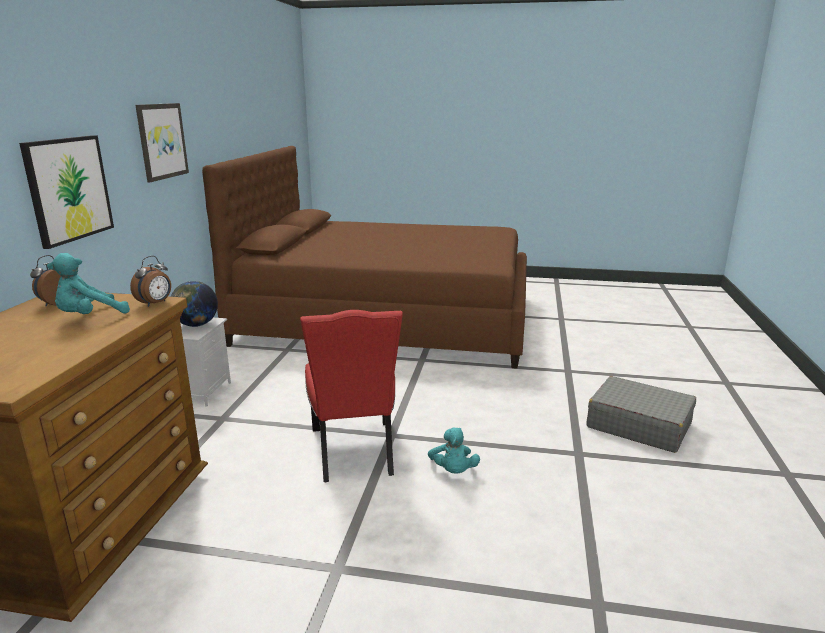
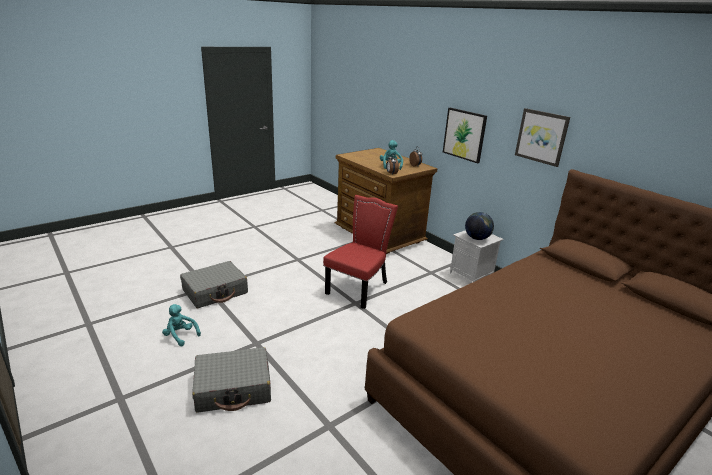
camera: 130 degrees right, 5 degrees up
(354, 449) = (358, 289): red chair -> red chair turned 90 degrees clockwise
(453, 471) = (304, 302): turquoise plush toy -> turquoise plush toy (180, 336)
(585, 579) = (215, 292): none -> grey suitcase

